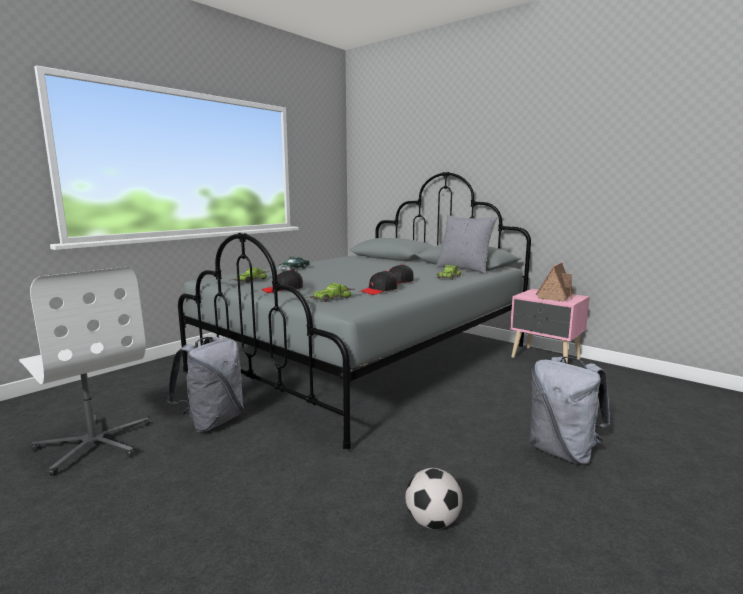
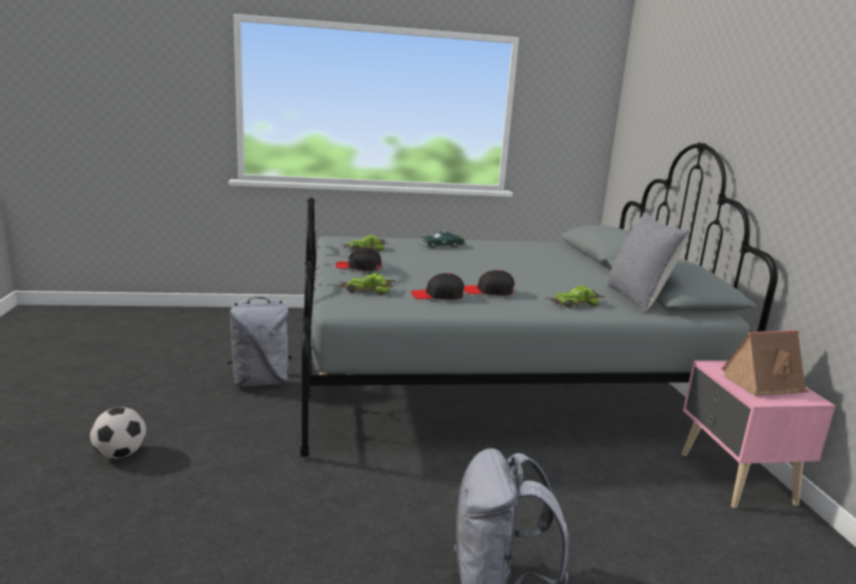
camera: 40 degrees right, 5 degrees up
(94, 443) = (173, 363): white office chair -> none
(432, 522) = (252, 555): football -> football (120, 454)

